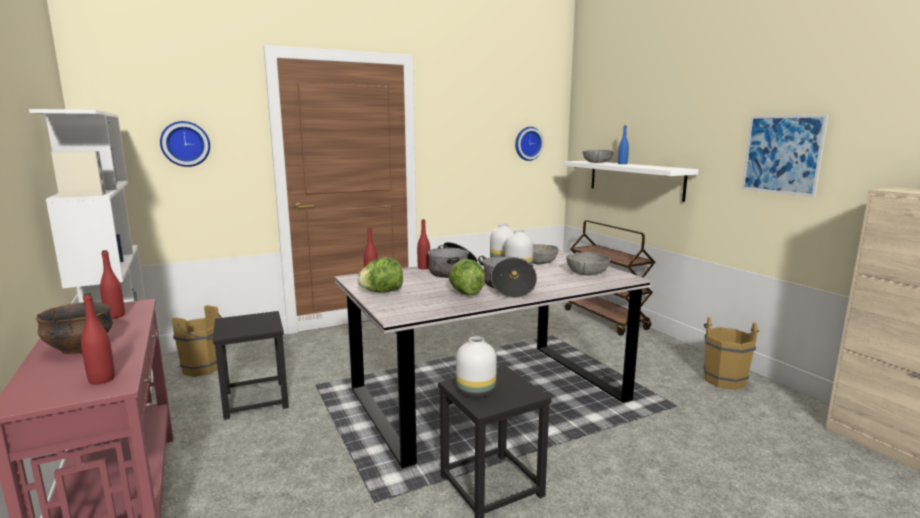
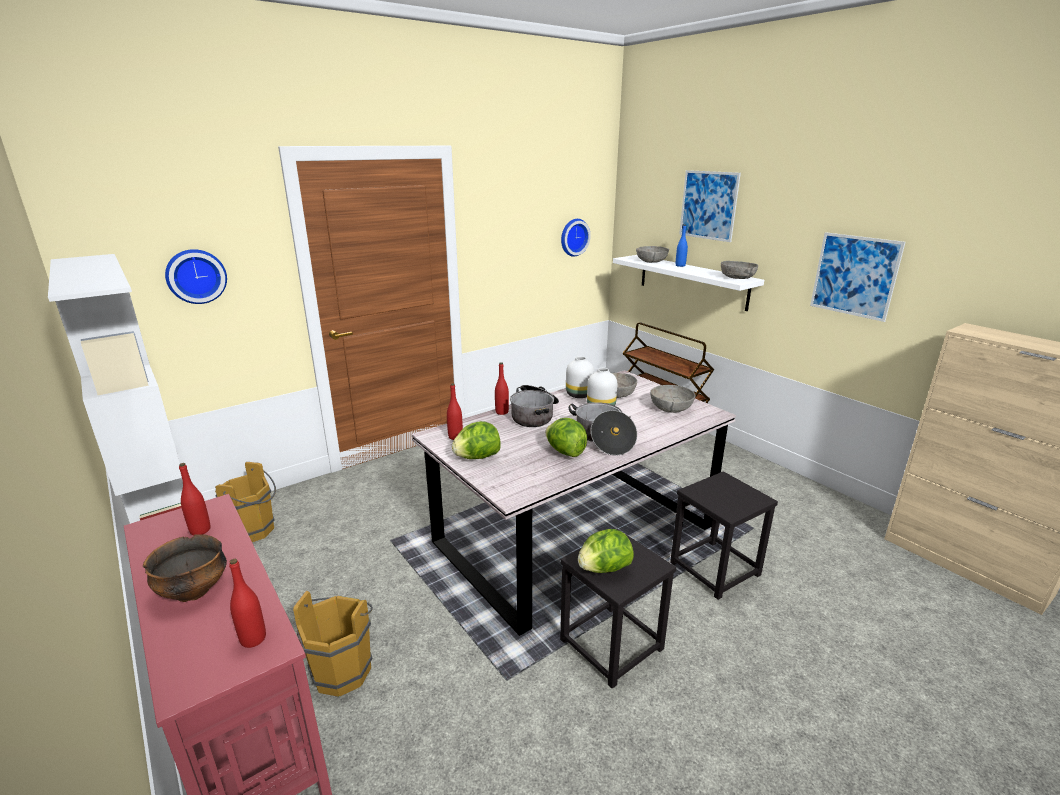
camera: 10 degrees left, 10 degrees up
(255, 400) = (332, 568): black stool -> black stool (715, 569)
(477, 392) = (604, 569): white vase -> lettuce
(647, 106) = (708, 205): none -> picture
(671, 168) = (737, 278): none -> grey bowl
(724, 379) = (787, 490): brown bucket -> brown bucket (345, 668)

